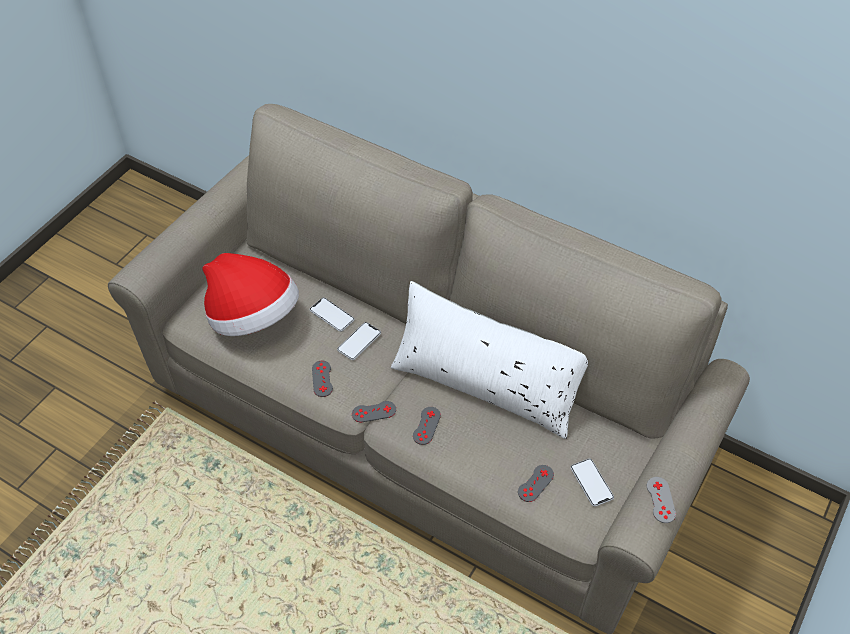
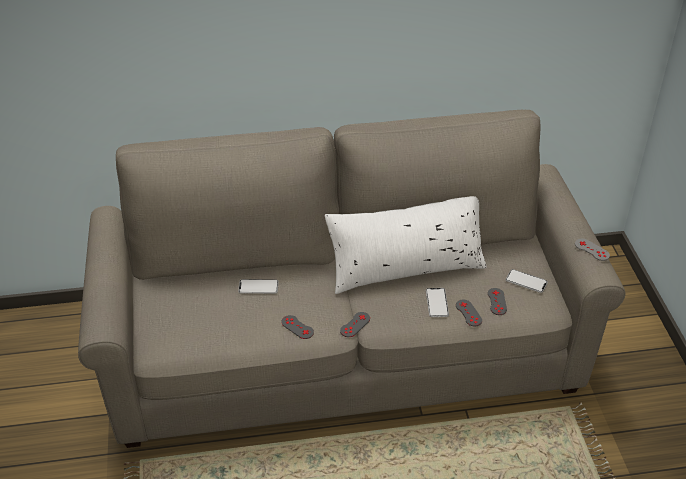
camera: 40 degrees left, 10 degrees down
(253, 317) = (201, 321): hat -> none
(359, 341) = (296, 291): phone -> phone (437, 303)
(426, 425) = (397, 311): grey game controller -> grey game controller (468, 313)

